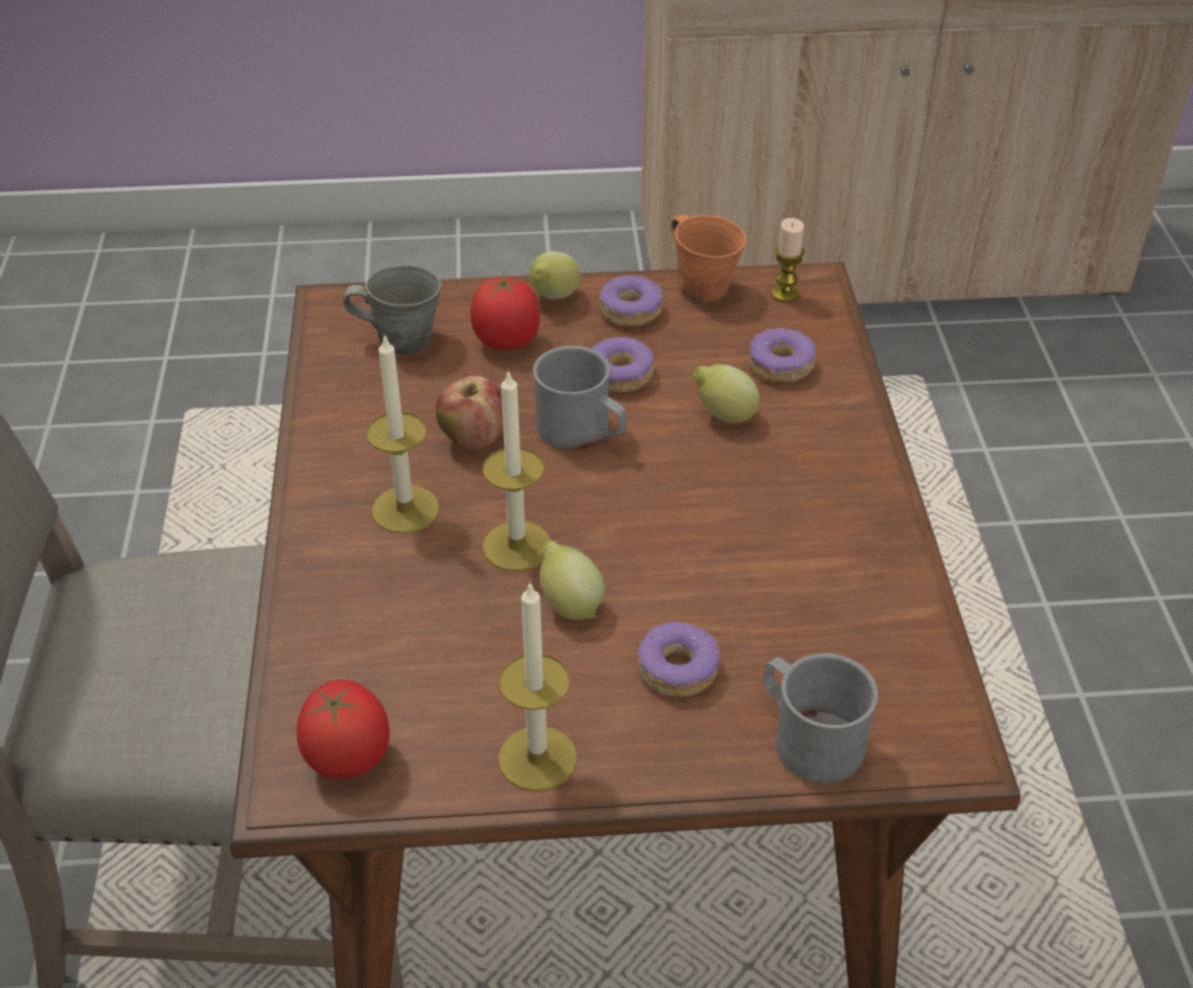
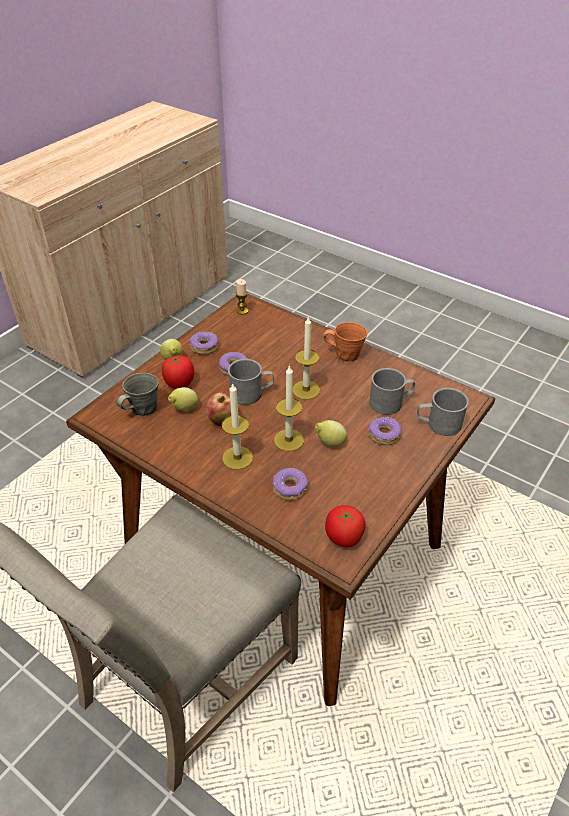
camera: 50 degrees left, 0 degrees up
(537, 758) = (390, 489): candle -> candle (306, 390)
(702, 286) = (213, 324): orange mug -> orange mug (345, 354)
(723, 416) = (283, 358): lemon -> lemon (184, 409)
(780, 366) = (275, 333): donut -> donut (290, 488)
(784, 629) = (390, 402): none -> grey mug

